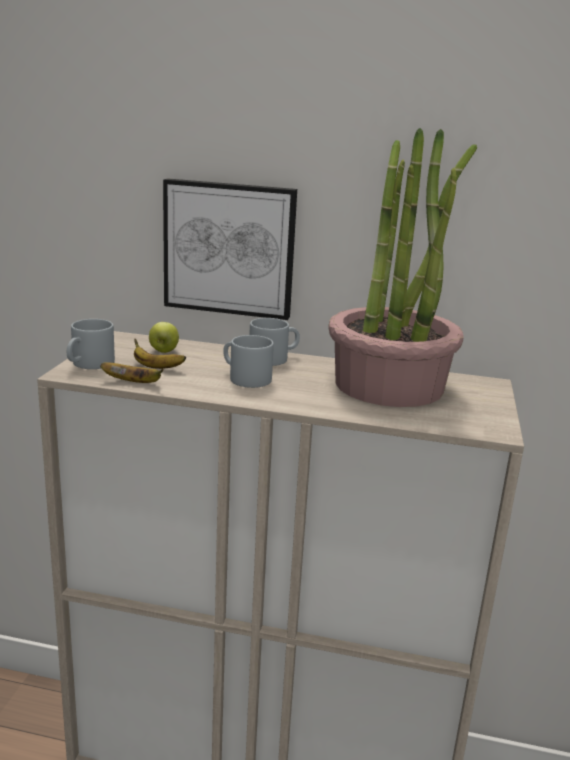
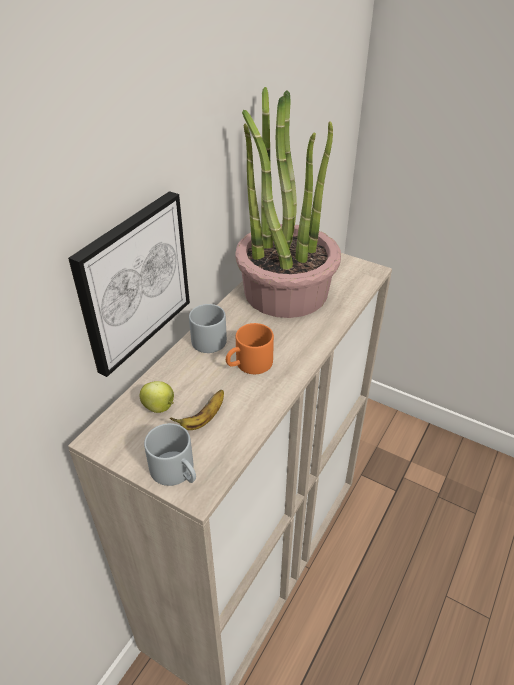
camera: 70 degrees left, 20 degrees up
(134, 382) = (239, 440): banana -> none
(244, 378) = (249, 365): grey mug -> orange mug

